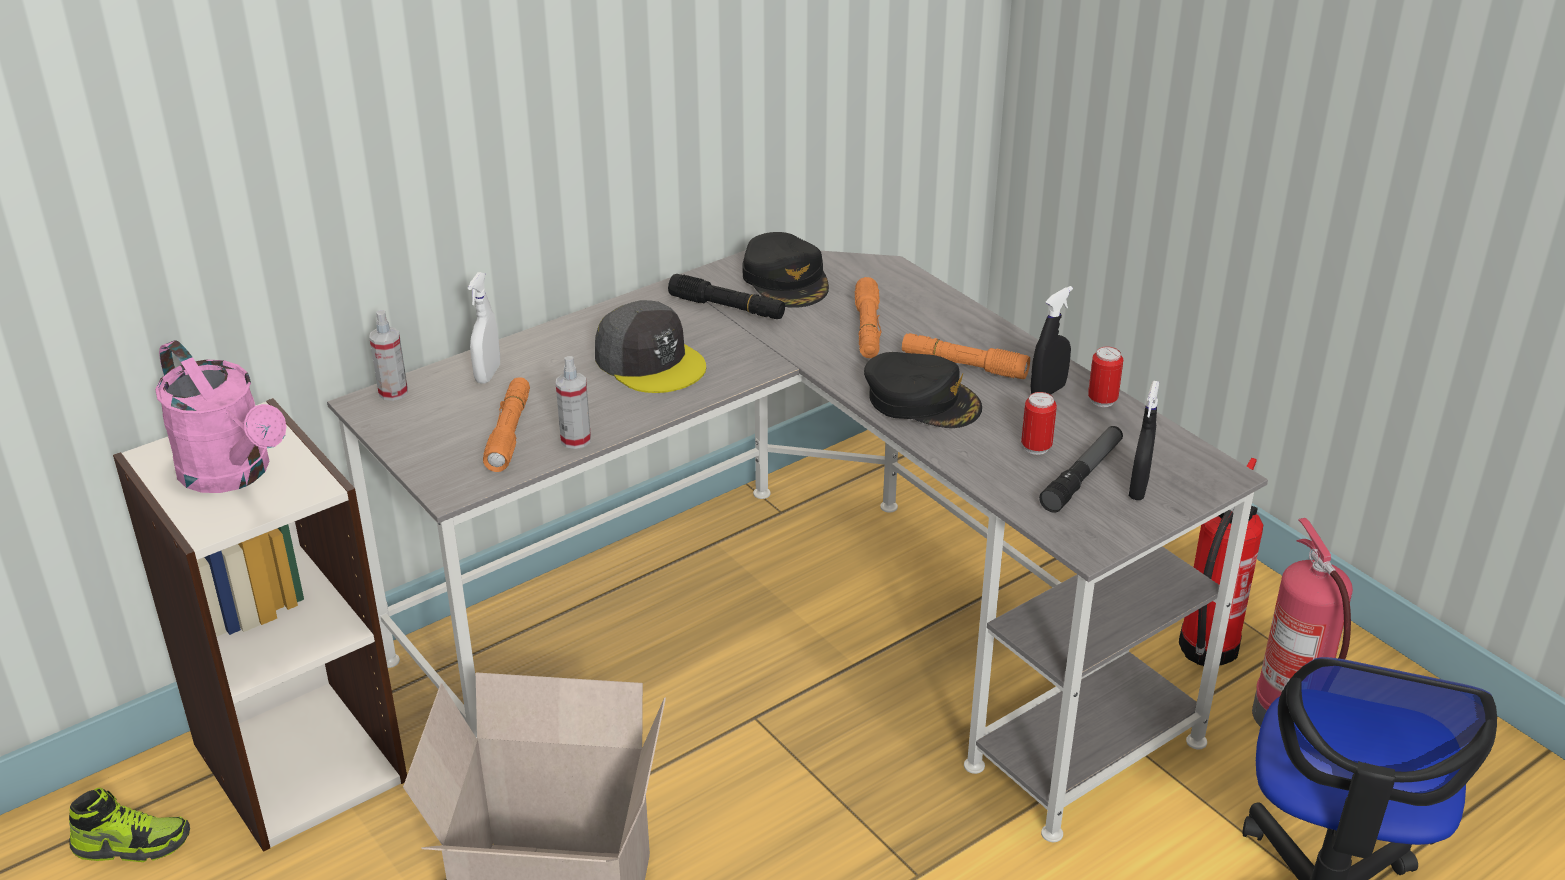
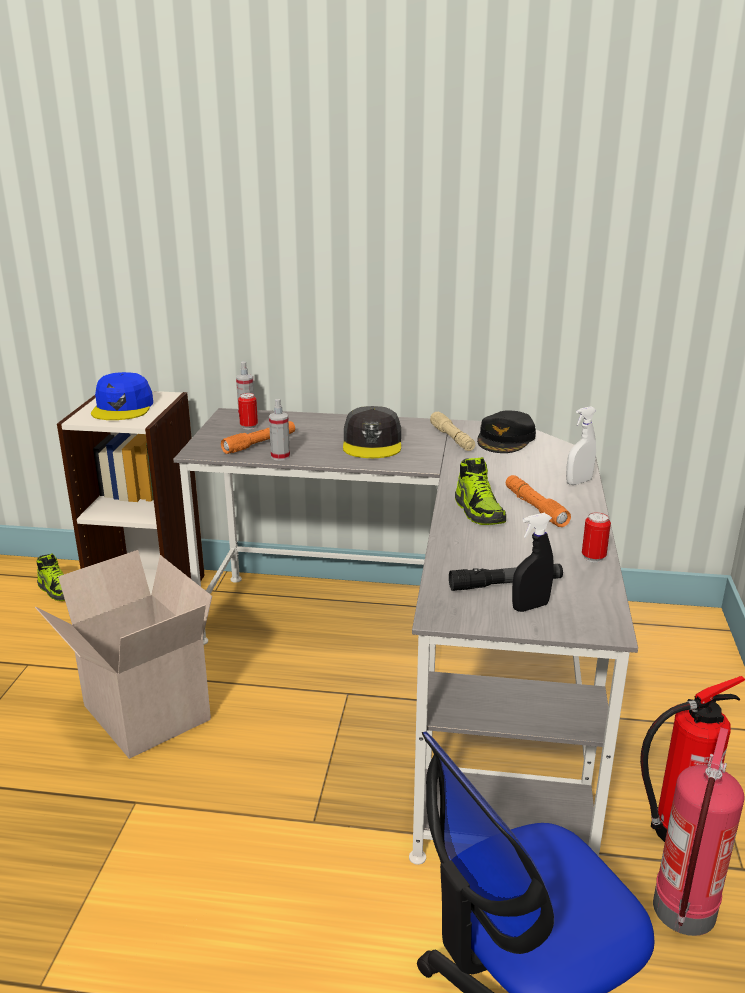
camera: 45 degrees right, 10 degrees down
(233, 474) = (123, 408): pink watering can -> blue cap
(488, 374) = (294, 422): white spray bottle -> white spray bottle (578, 482)
(727, 307) = (452, 438): black flashlight -> beige flashlight
(867, 328) = (511, 472): orange flashlight -> none
(922, 400) = (479, 511): black cap -> shoe
(1036, 447) = (504, 559): can -> can (249, 427)
(1048, 391) = (565, 539): black spray bottle -> none

